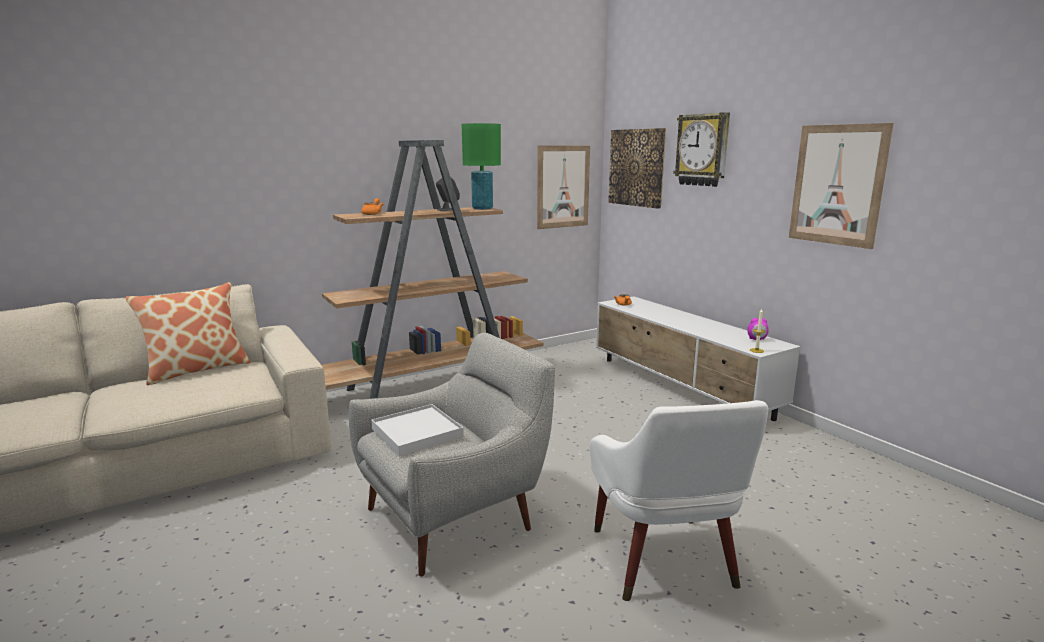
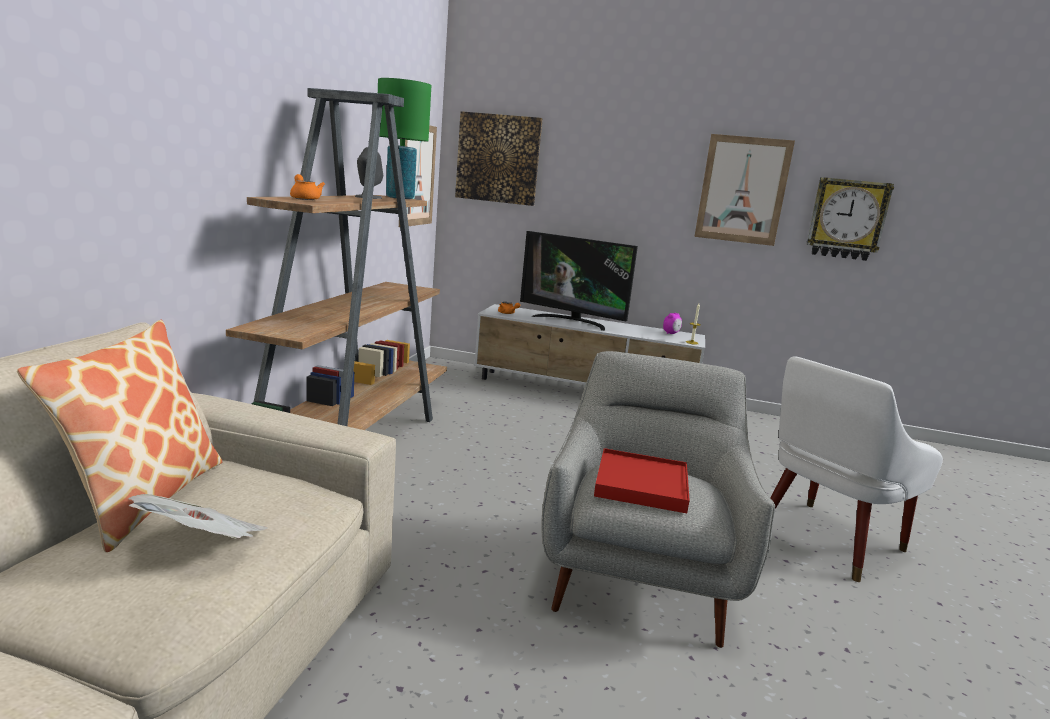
camera: 45 degrees left, 0 degrees up
(172, 392) = (203, 545): none -> newspaper
(416, 433) = (641, 484): white tray -> red tray
(665, 564) = (824, 541): white armchair -> white armchair turned 105 degrees clockwise
(671, 317) = (572, 321): none -> television
(702, 150) = (593, 146): wall clock -> wall clock (847, 219)

